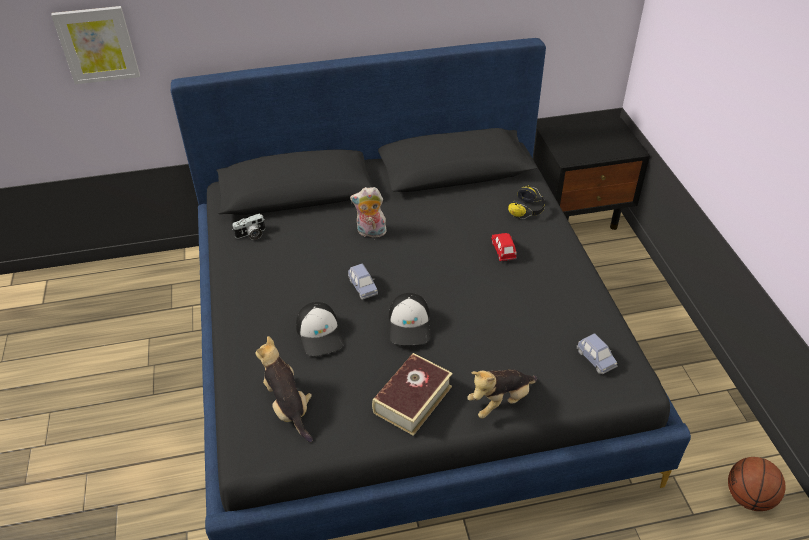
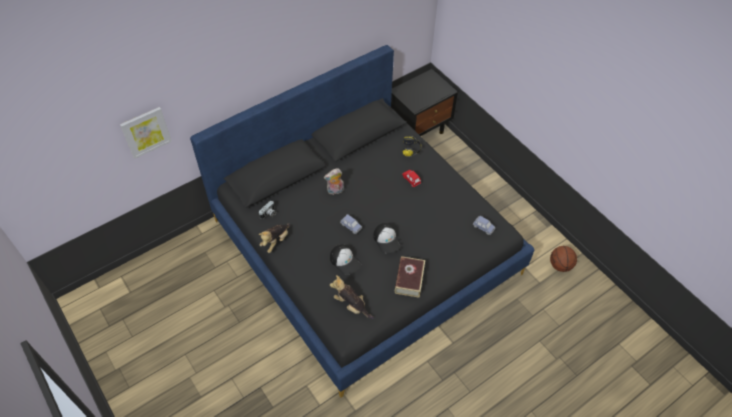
camera: 25 degrees left, 10 degrees up
(500, 401) = (450, 265): plush toy -> plush toy (275, 241)

